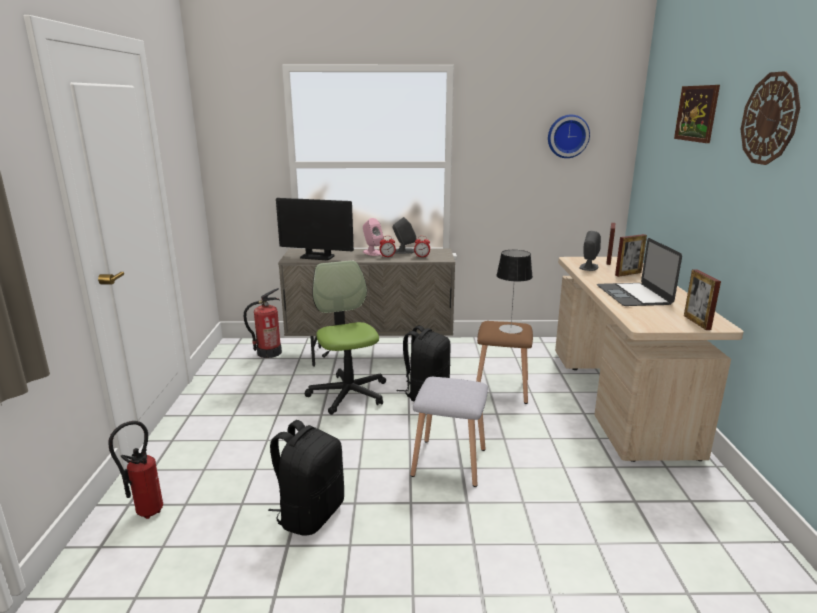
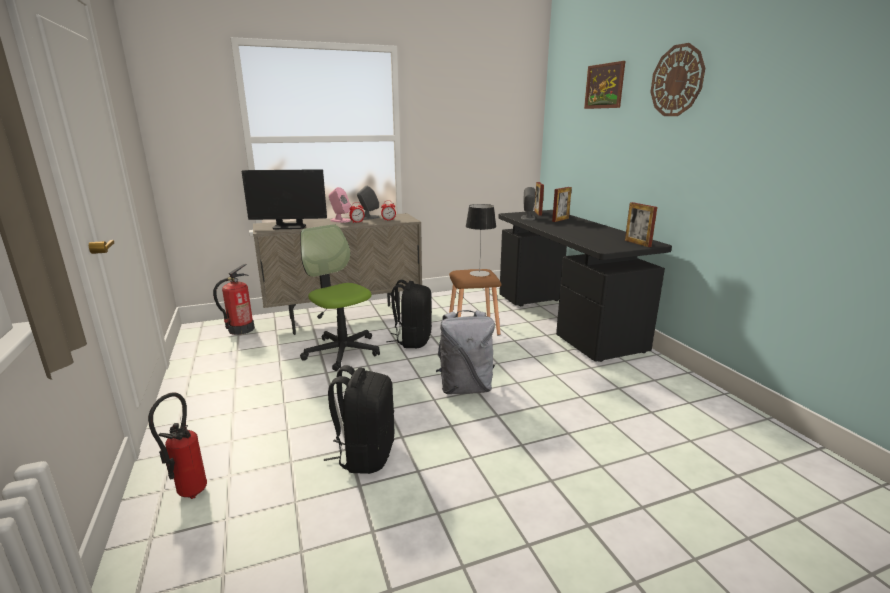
camera: 20 degrees left, 0 degrees up
(450, 462) = (465, 388): grey stool -> grey backpack
(567, 136) = (492, 112): wall clock -> none
(618, 399) = (564, 321): beige desk -> black desk
(633, 295) = (578, 231): laptop -> none

